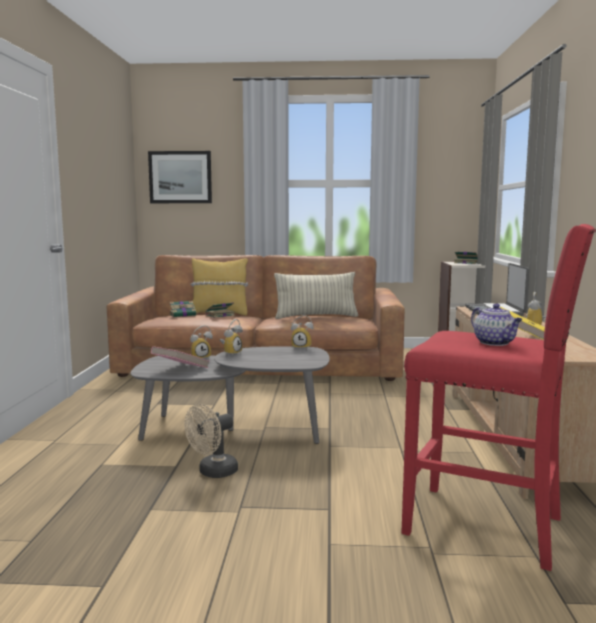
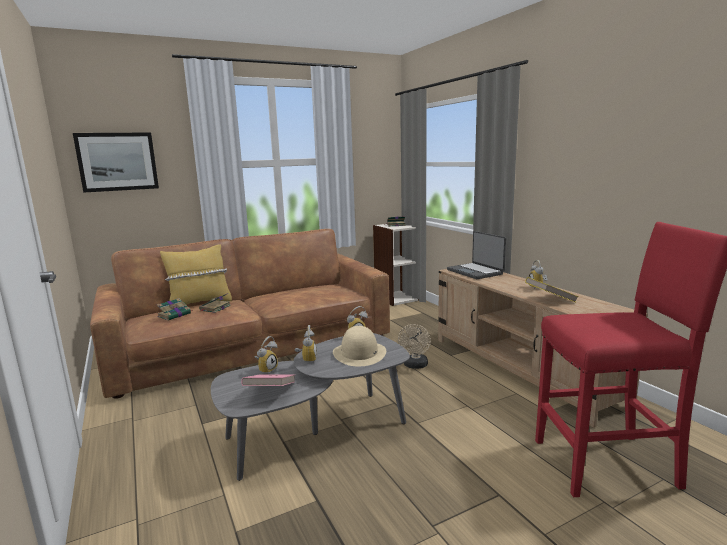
camera: 30 degrees left, 5 degrees up
(213, 473) = (361, 494): beige fan -> beige fan (415, 366)
(281, 357) = (359, 353): none -> beige hat
(316, 316) = (307, 293): pillow -> none
(495, 343) = (620, 325): teapot -> none

